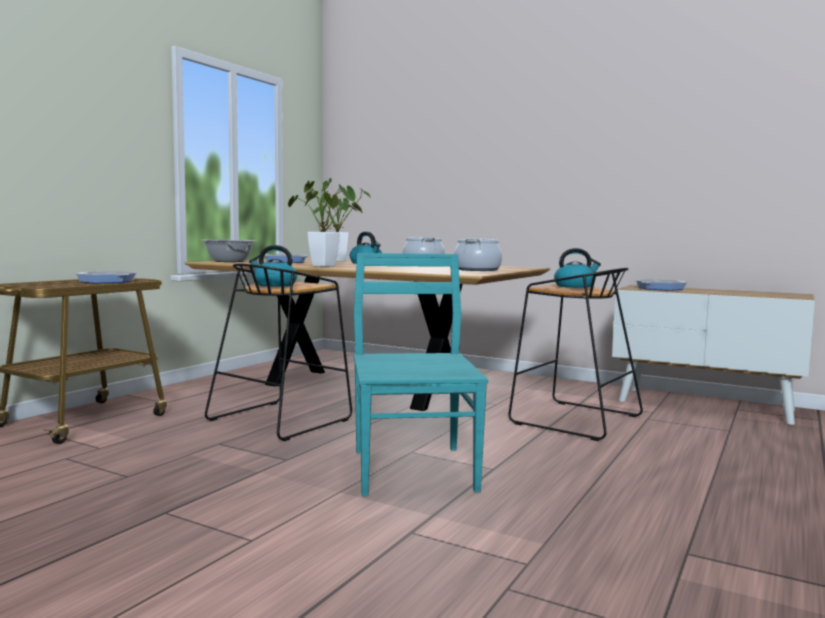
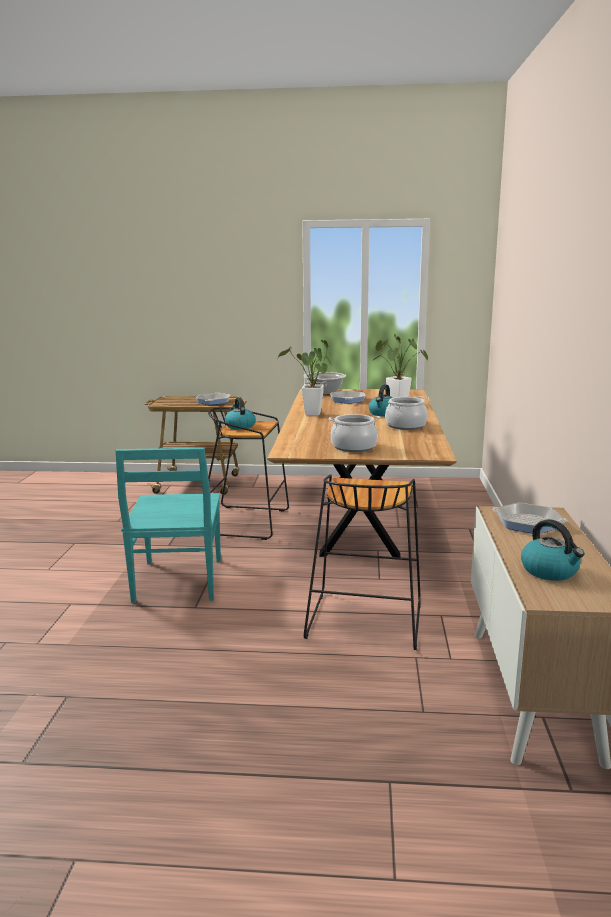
camera: 65 degrees right, 10 degrees up
(413, 468) = (177, 582): turquoise chair -> turquoise chair turned 120 degrees clockwise
(575, 286) = (377, 489): kettle -> kettle (550, 571)

